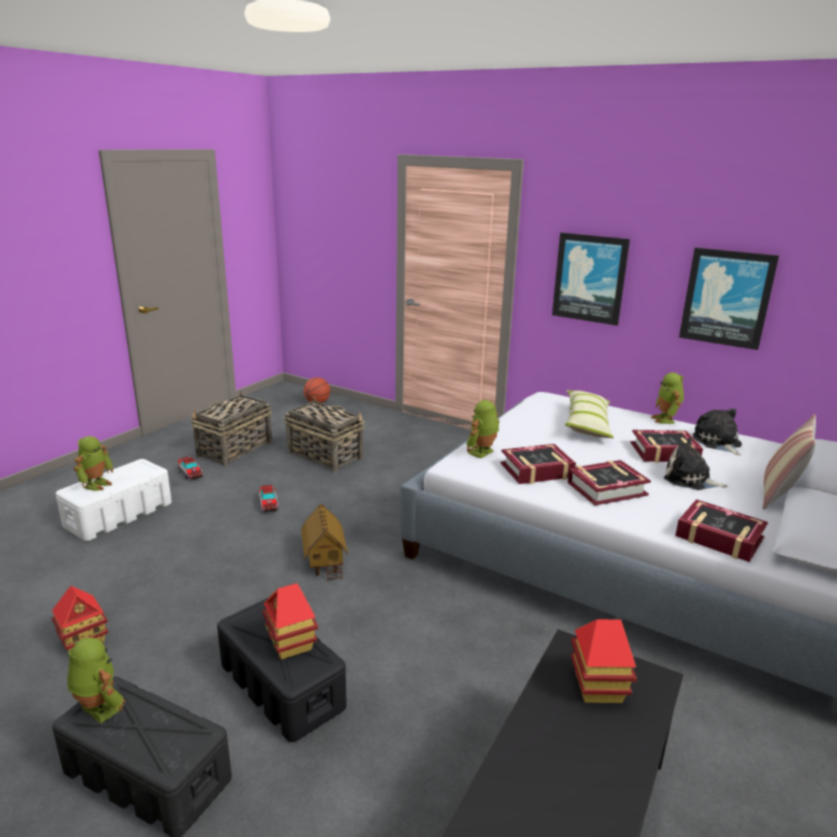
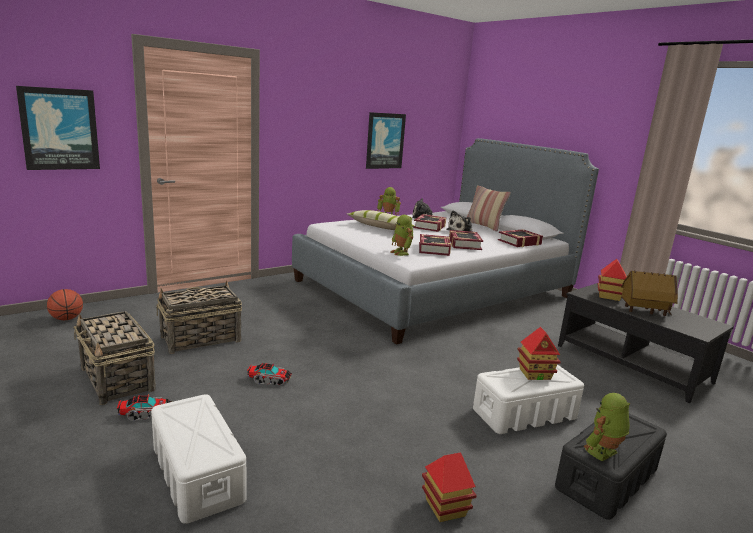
camera: 70 degrees left, 5 degrees down
(96, 484) = (197, 441): toy robot -> none
(281, 685) = (524, 414): black storage box -> white storage box
(325, 562) = (384, 372): toy house -> toy house (644, 311)
(590, 278) = (313, 138): picture -> picture (60, 129)

